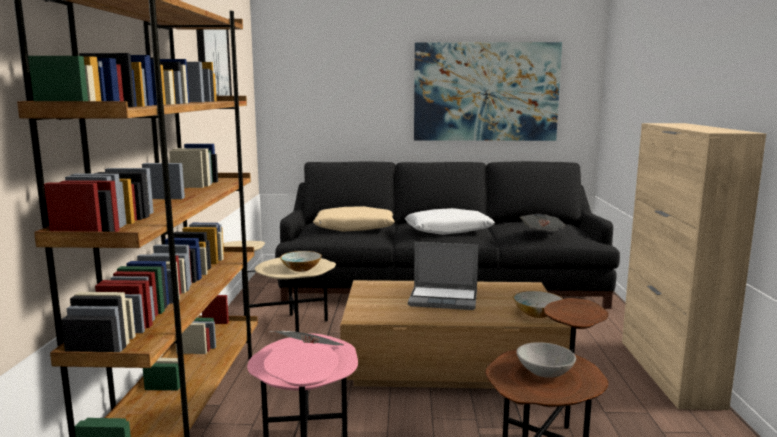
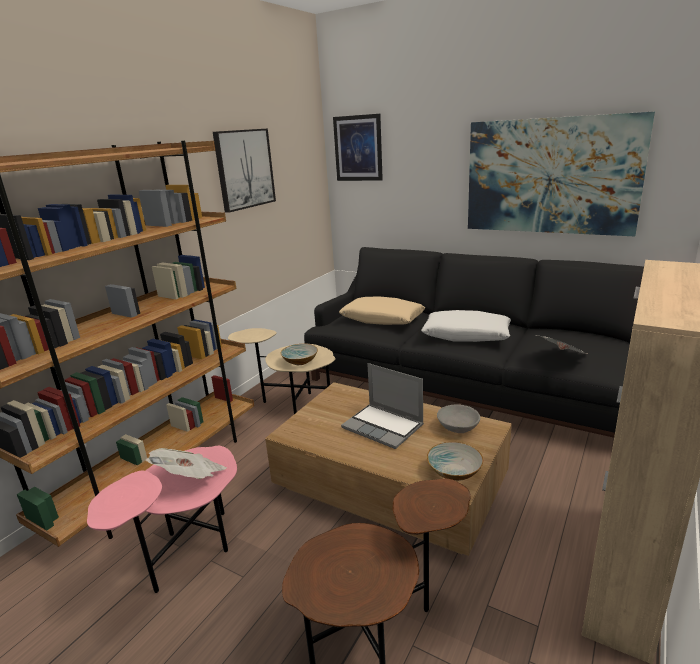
camera: 30 degrees right, 10 degrees up
(294, 62) = (358, 148): none -> picture
(544, 372) = (353, 568): grey bowl -> grey bowl (458, 428)

